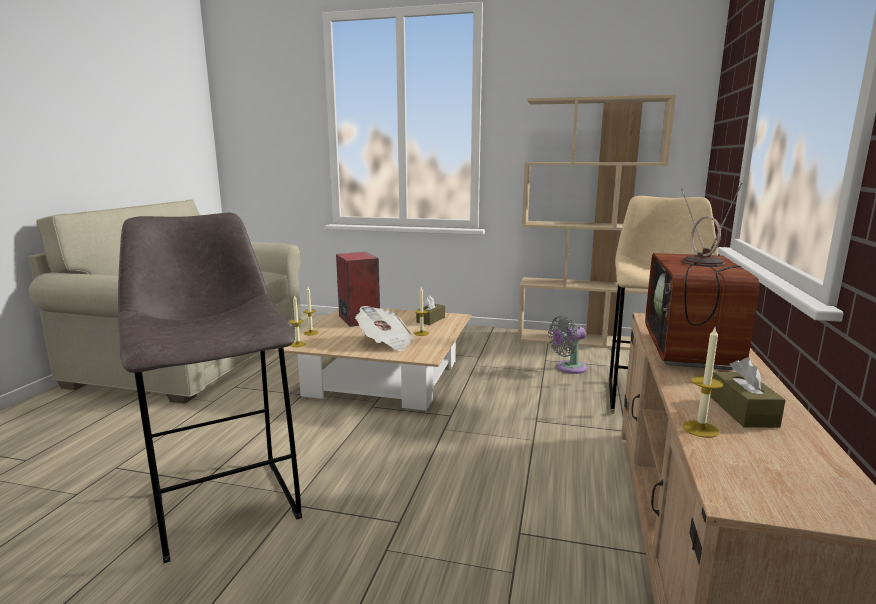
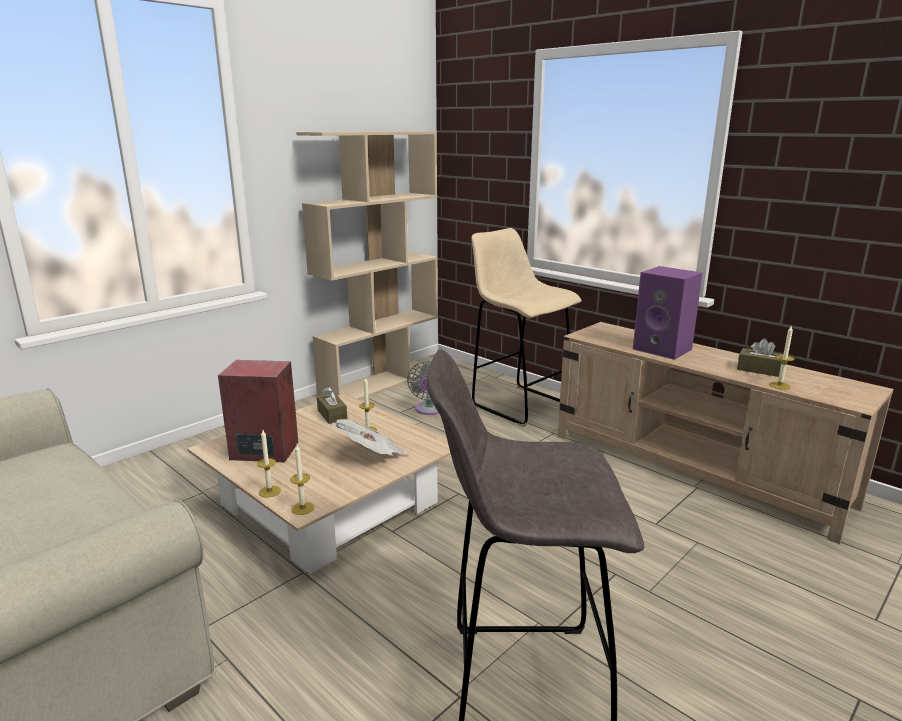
camera: 60 degrees left, 5 degrees up
(695, 353) = (664, 349): television -> purple speaker

